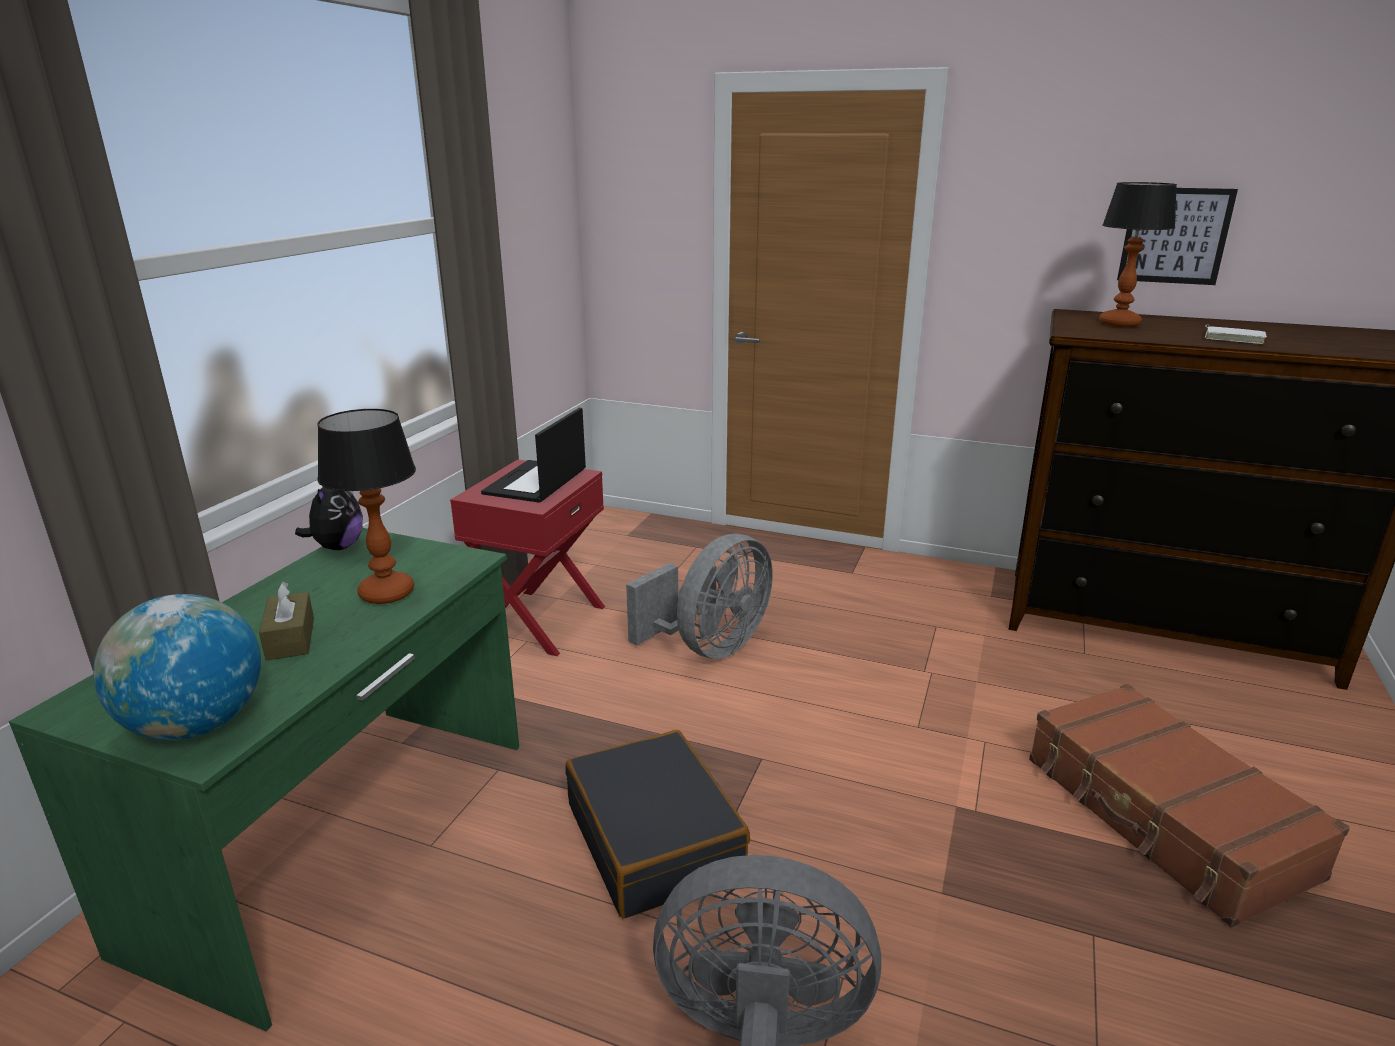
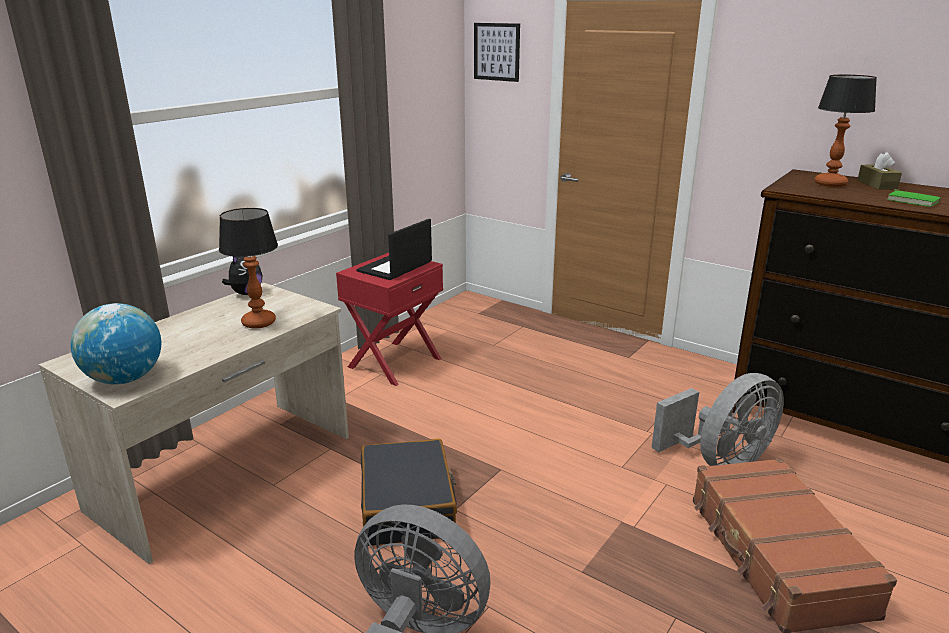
camera: 15 degrees right, 0 degrees up
(290, 638) = (194, 341): brown tissue box -> brown tissue box (877, 185)
(344, 838) = (226, 472): green desk -> beige desk
(710, 647) = (500, 394): grey fan -> grey fan (720, 462)
(1174, 236) = (890, 117): picture -> picture (496, 52)
(1234, 338) = (913, 201): white book -> green book

